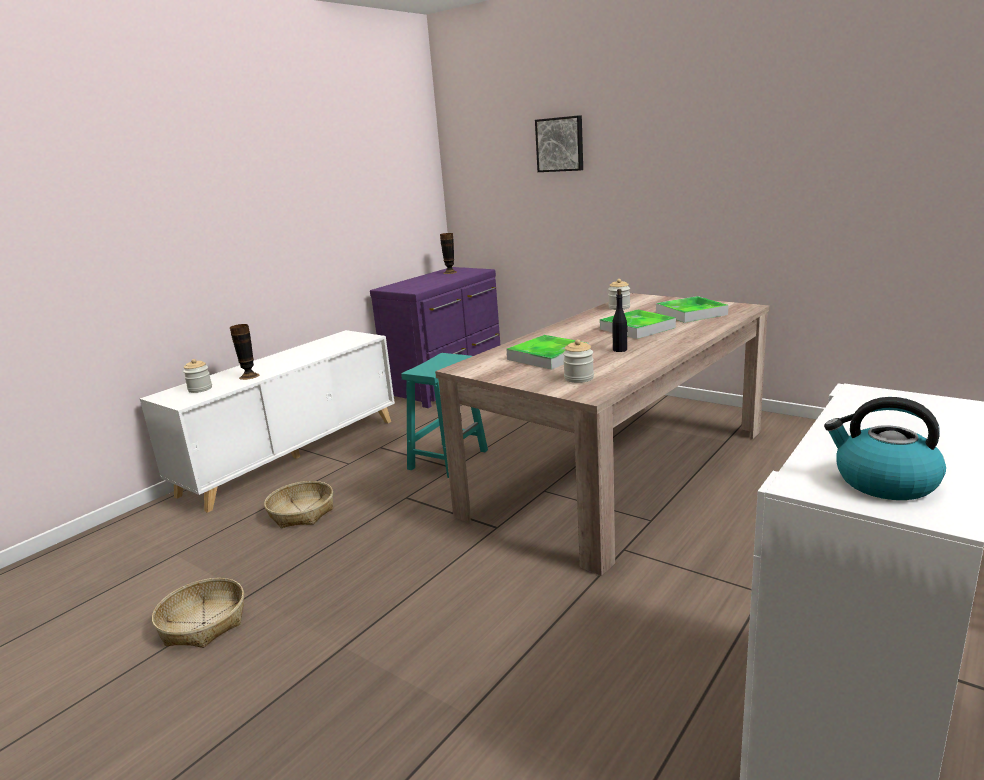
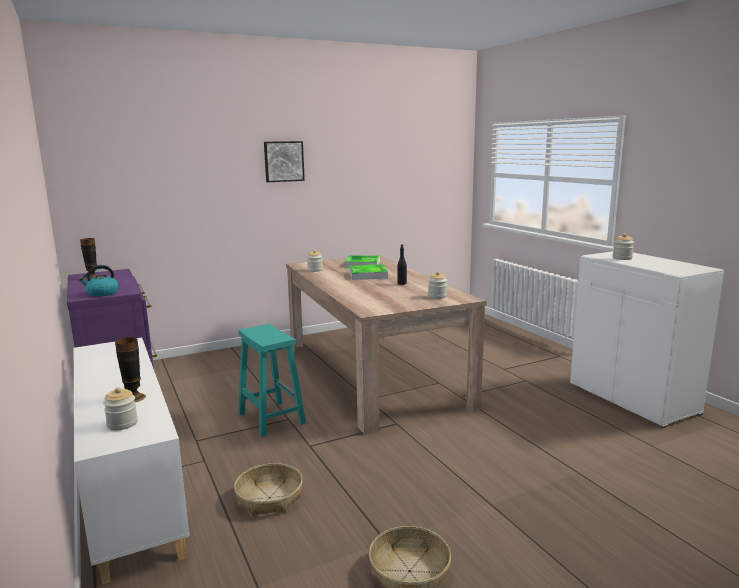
camera: 65 degrees left, 5 degrees down
(548, 356) = (385, 295): tray -> none
(560, 144) = (194, 156): picture -> picture (283, 161)
(883, 482) = (680, 268): kettle -> kettle (102, 293)
(884, 416) = (622, 258): none -> jar

